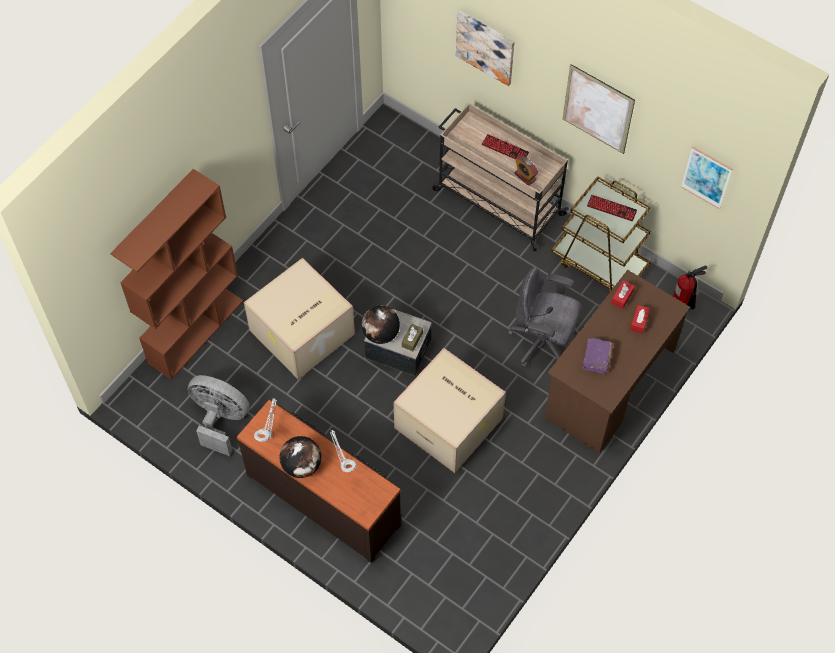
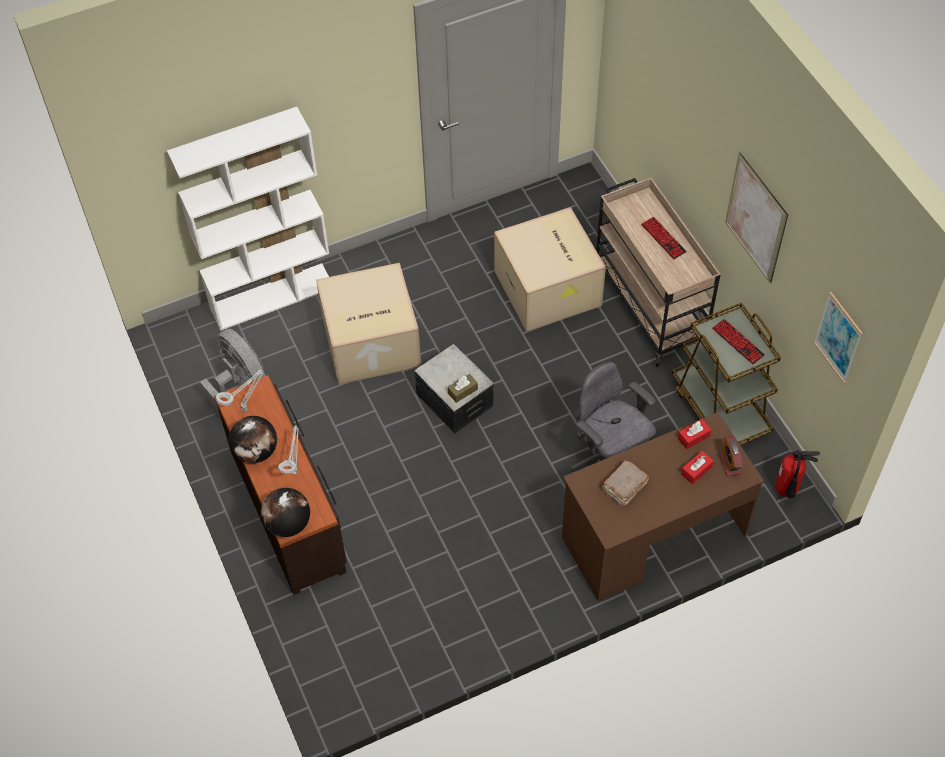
camera: 30 degrees right, 5 degrees down
(195, 331) = (272, 296): brown bookcase -> white bookcase
(381, 334) = (435, 371): globe -> globe (288, 524)
(450, 423) = (461, 496): cardboard box -> cardboard box (549, 289)
(486, 47) = (675, 112): picture -> none
(525, 176) = (667, 274): alarm clock -> alarm clock (729, 464)
(596, 359) = (623, 487): purple book -> brown book

